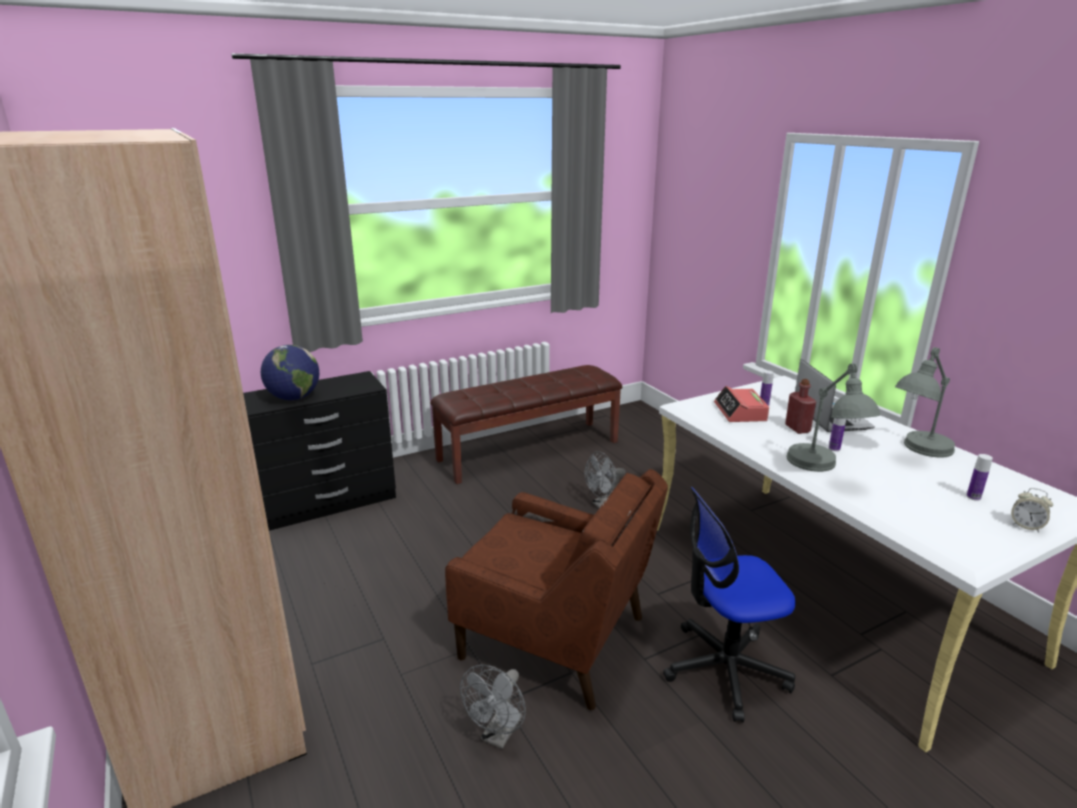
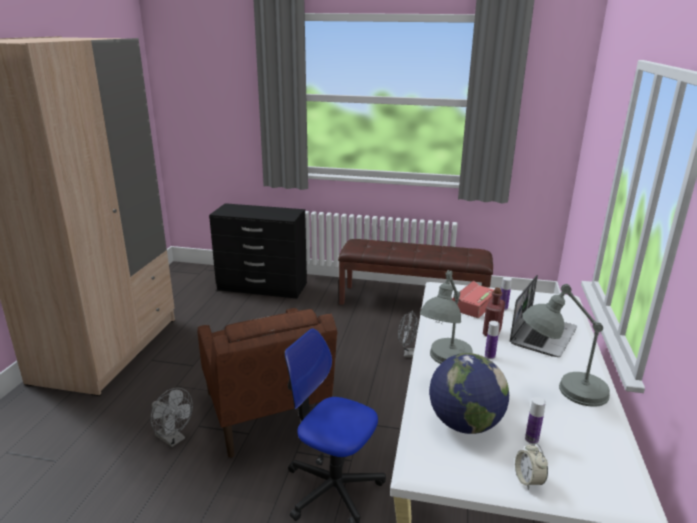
camera: 40 degrees right, 0 degrees up
(294, 398) = (243, 212): globe -> globe (464, 424)
(498, 735) = (173, 439): grey fan -> grey fan turned 120 degrees counterclockwise

